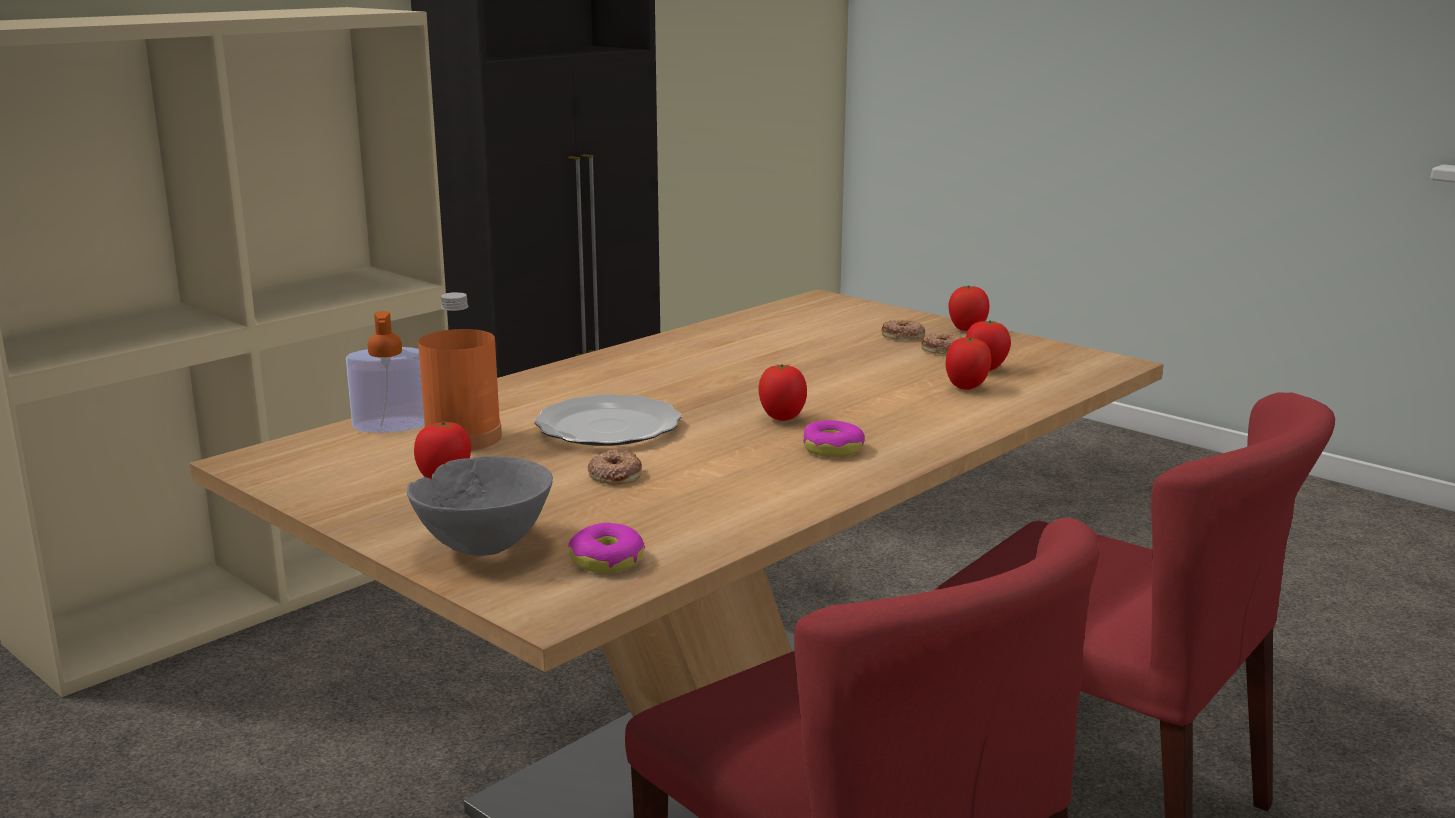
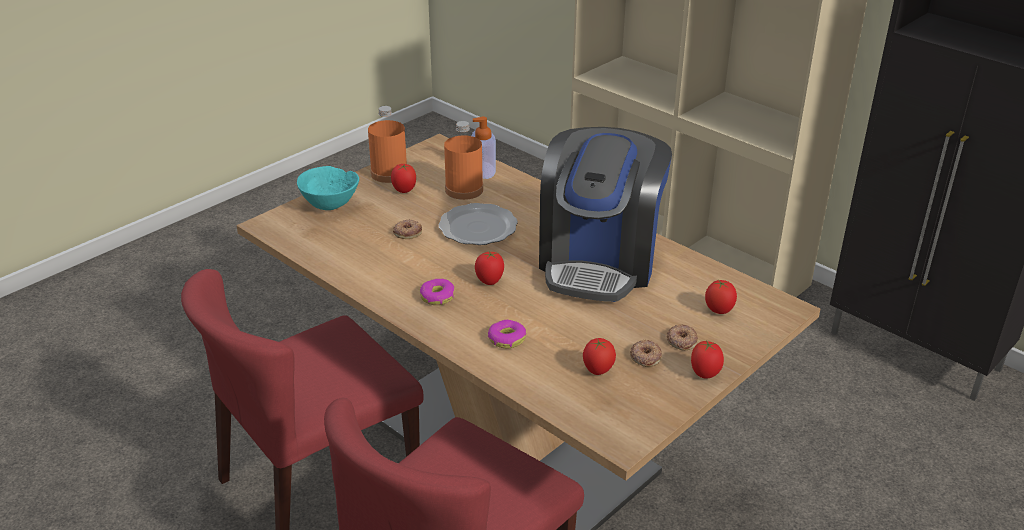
camera: 90 degrees right, 15 degrees up
(357, 498) = (389, 173): none -> orange bottle
(483, 546) = (330, 205): grey bowl -> turquoise bowl
(607, 560) = (308, 234): donut -> donut (506, 339)
(720, 363) = (599, 261): none -> coffee machine
(966, 388) = (552, 357): tomato -> tomato (718, 311)

